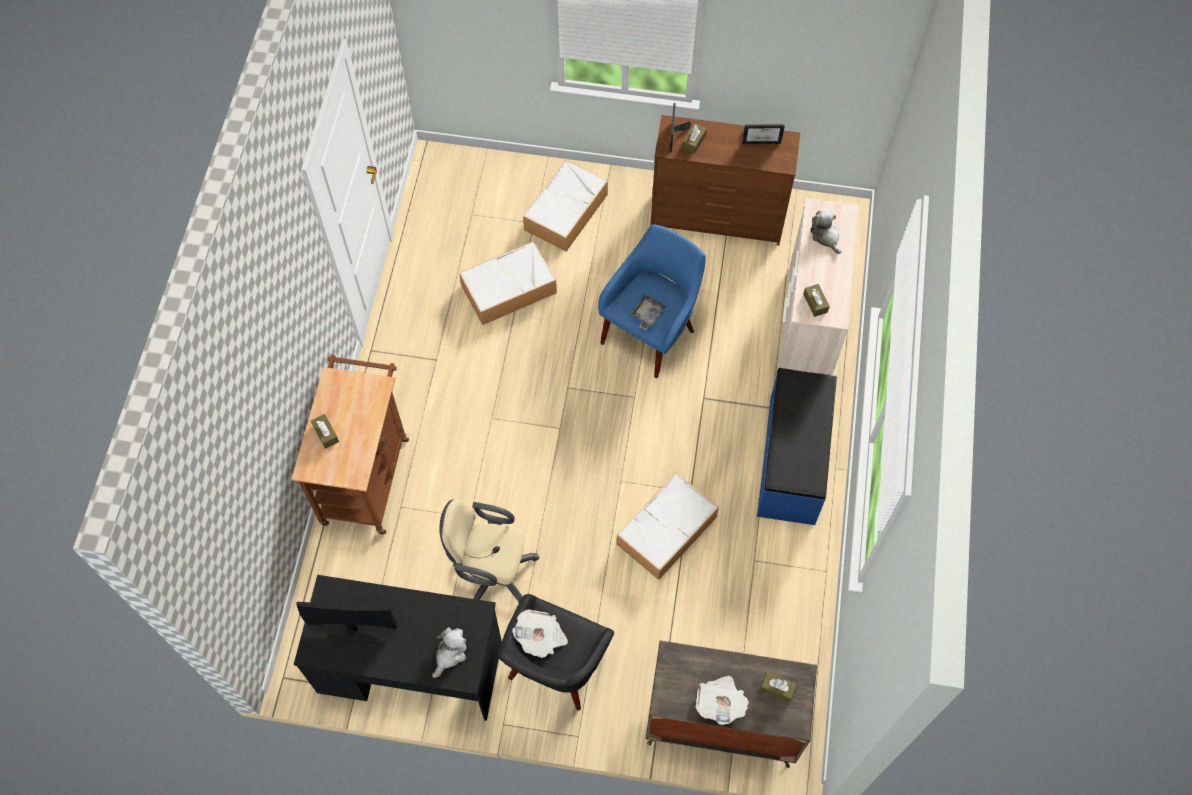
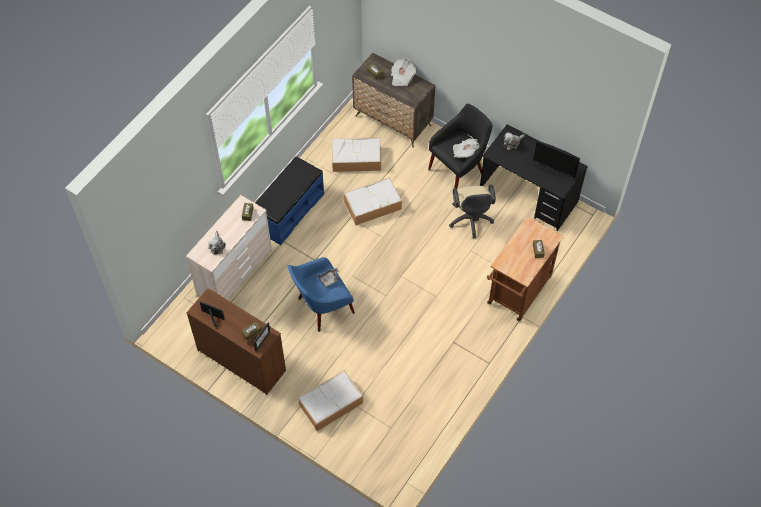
camera: 155 degrees left, 5 degrees down
(491, 572) = (470, 221): beige office chair -> beige office chair turned 45 degrees clockwise
(510, 288) = (390, 367): storage box -> storage box (355, 159)

